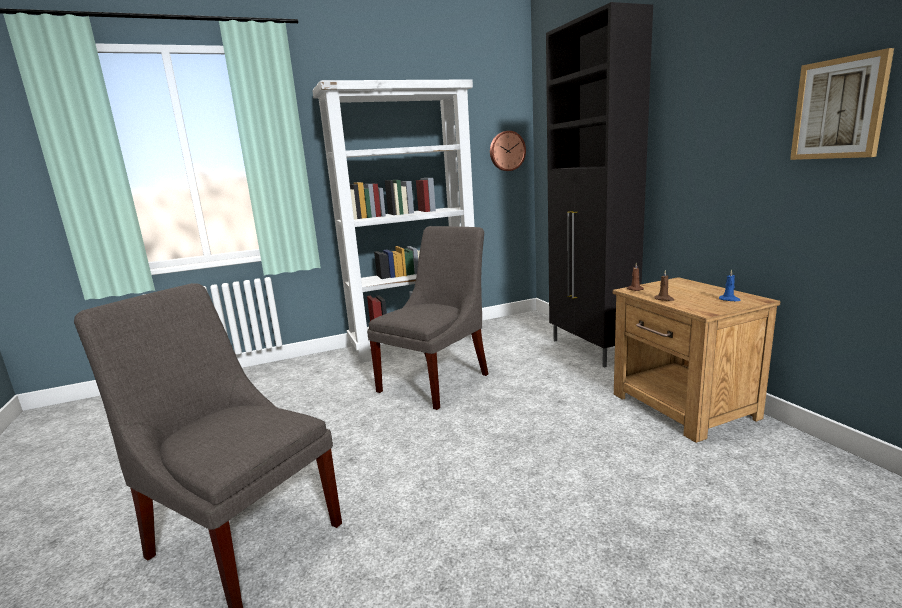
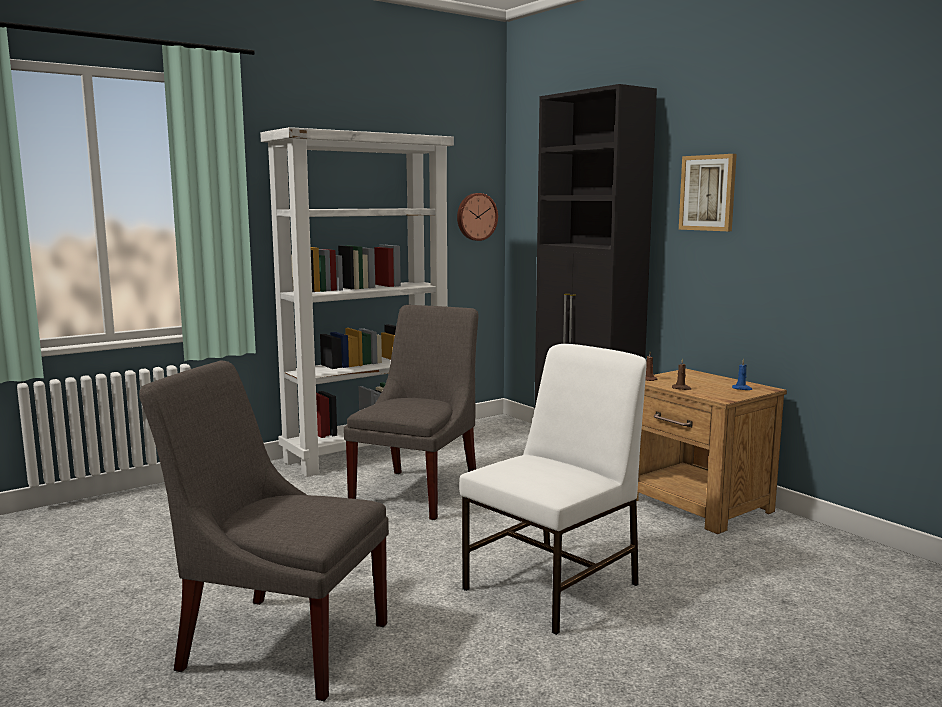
camera: 15 degrees left, 5 degrees down
(512, 493) = (554, 586): none -> white chair
(839, 109) = (828, 215): picture -> picture (708, 193)

